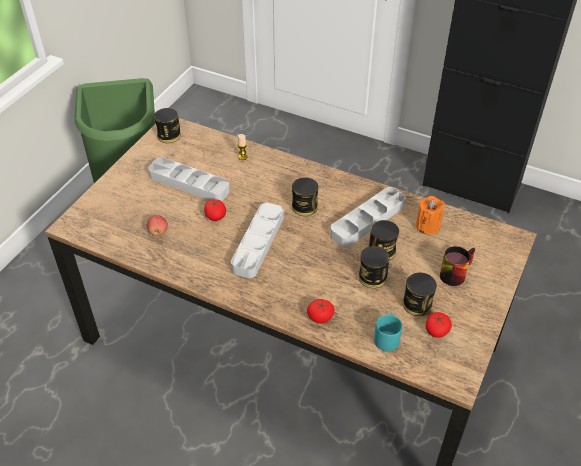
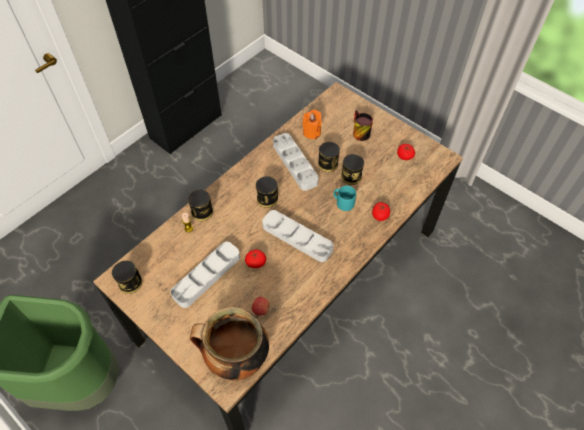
camera: 75 degrees left, 10 degrees up
(99, 225) = (236, 359): none -> cooking pot
(387, 338) = (406, 183): turquoise mug -> turquoise mug (343, 203)
(417, 304) = (381, 159): can -> can (202, 212)

